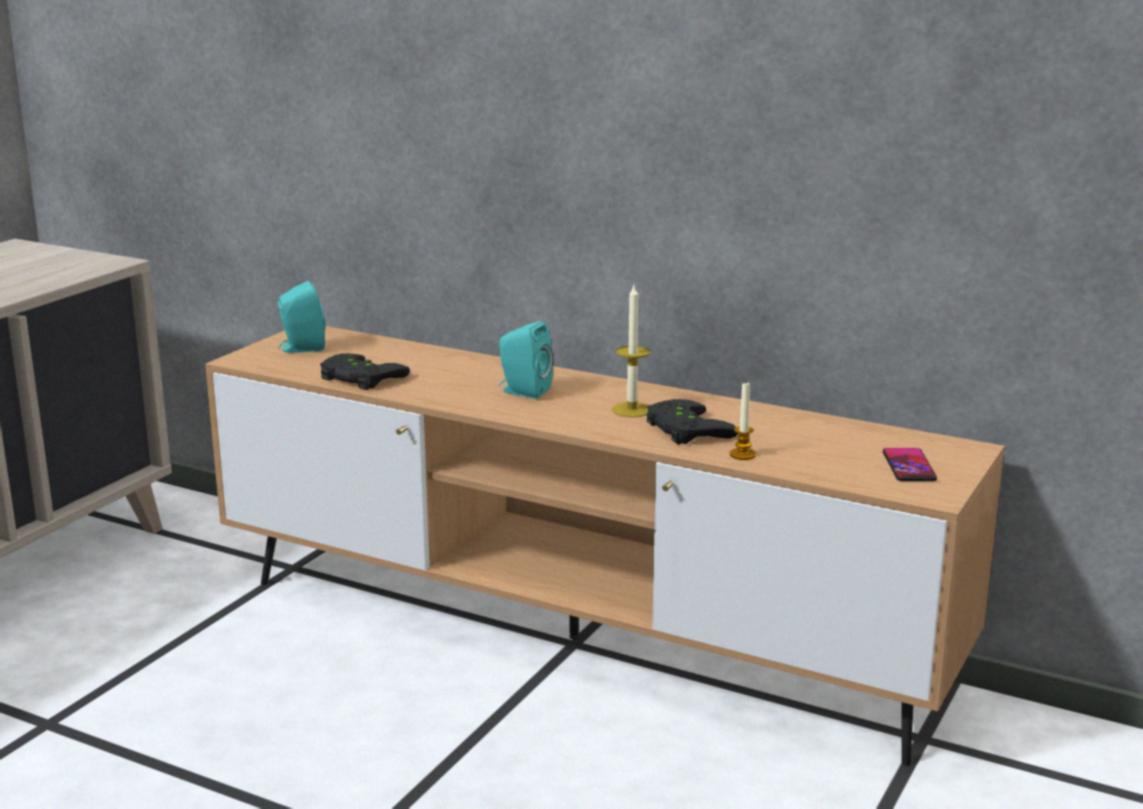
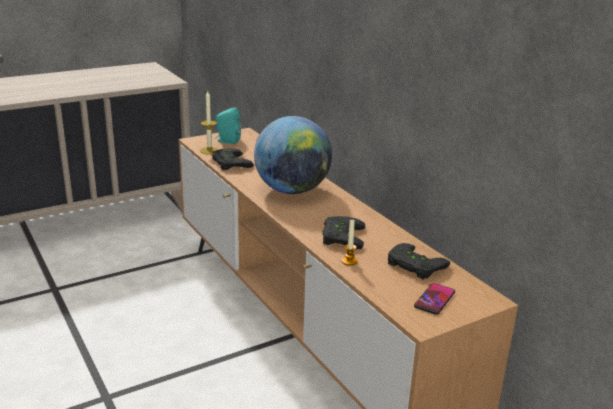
camera: 30 degrees right, 5 degrees up
(523, 391) = (292, 190): turquoise speaker -> globe
(631, 410) = (330, 216): candle -> candle (209, 150)
(830, 438) = (413, 266): none -> black game controller

